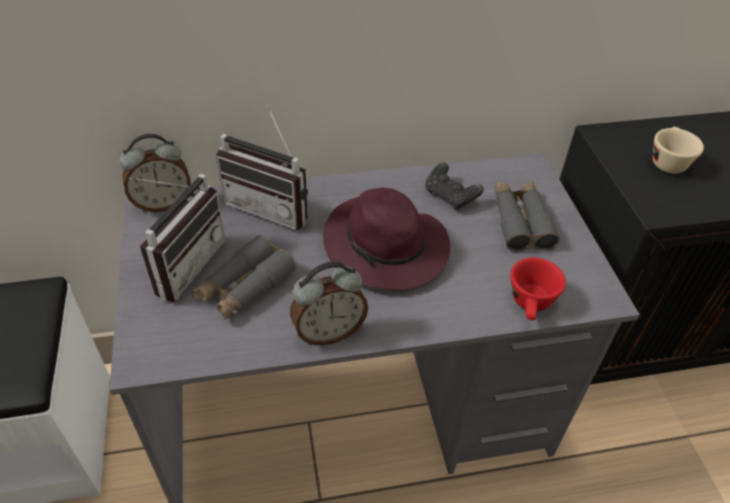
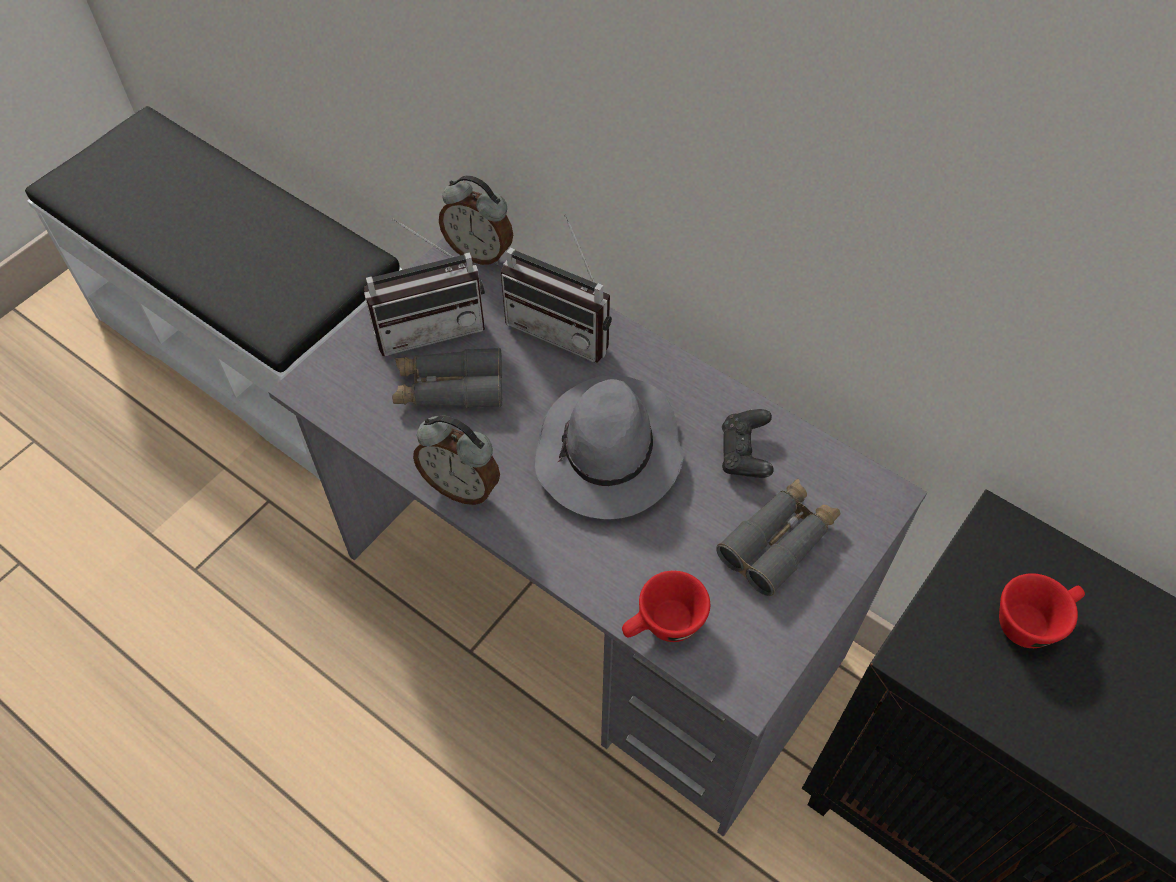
camera: 50 degrees right, 10 degrees up
(272, 206) = (564, 328): radio -> radio turned 45 degrees counterclockwise
(386, 248) = (609, 454): purple hat -> grey hat
(667, 160) = (1032, 620): beige cup -> red cup

